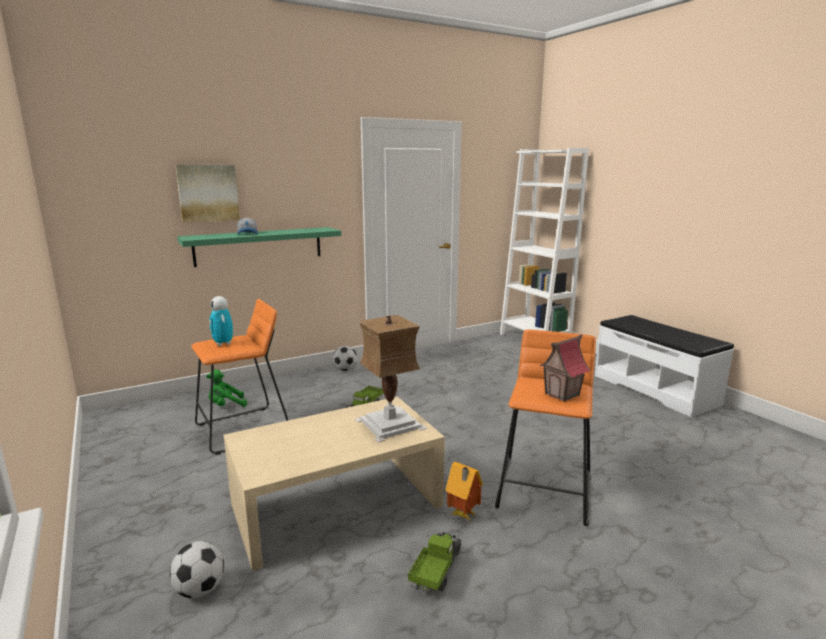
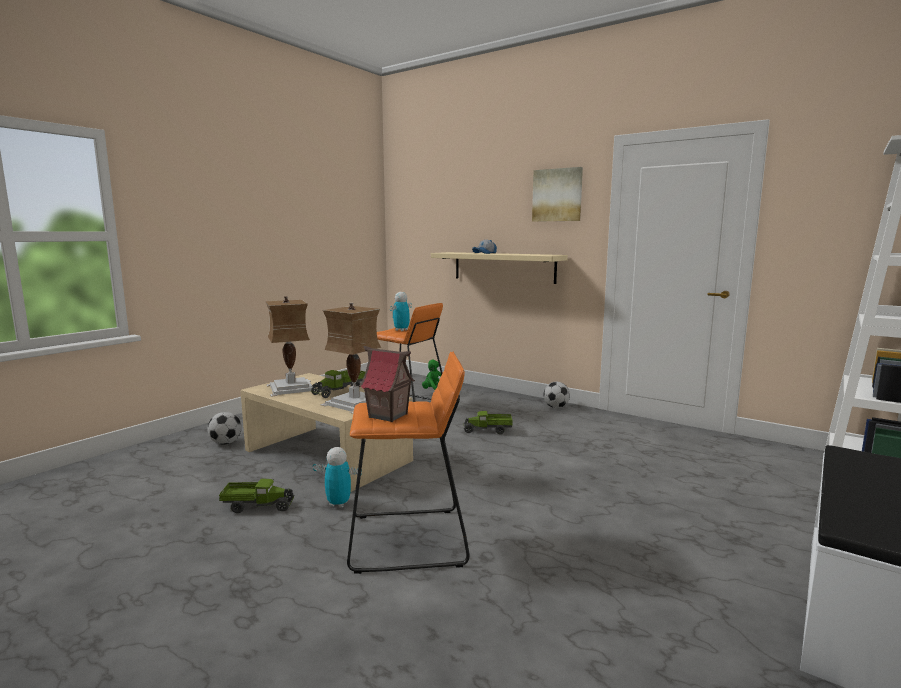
camera: 65 degrees right, 5 degrees down
(208, 193) = (471, 218): picture -> picture (557, 195)
(259, 246) = (503, 267): green shelf -> beige shelf
(283, 453) = (290, 387): none -> table lamp
(337, 425) = (339, 391): none -> toy truck
(462, 515) = (338, 504): toy house -> toy robot

